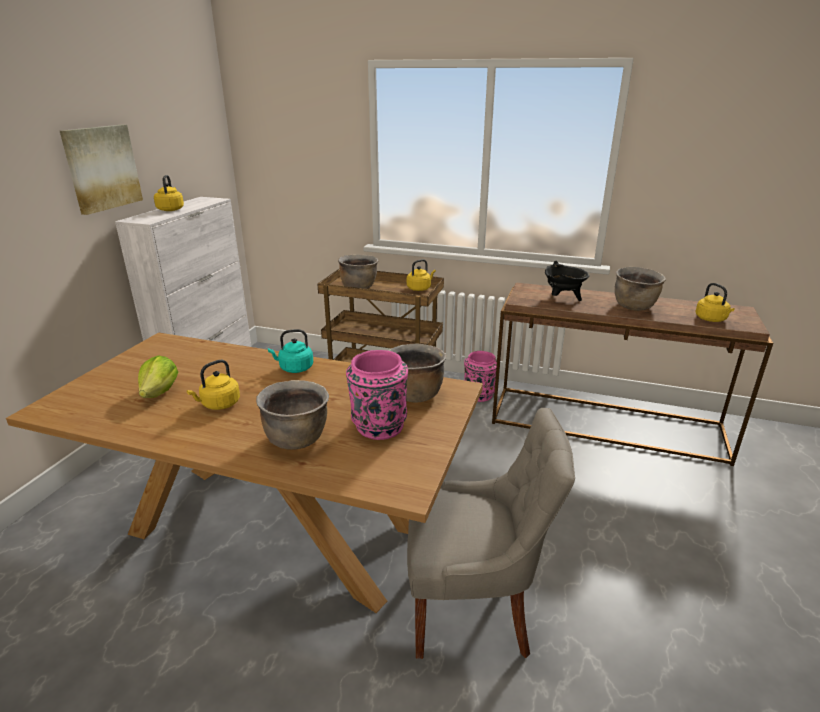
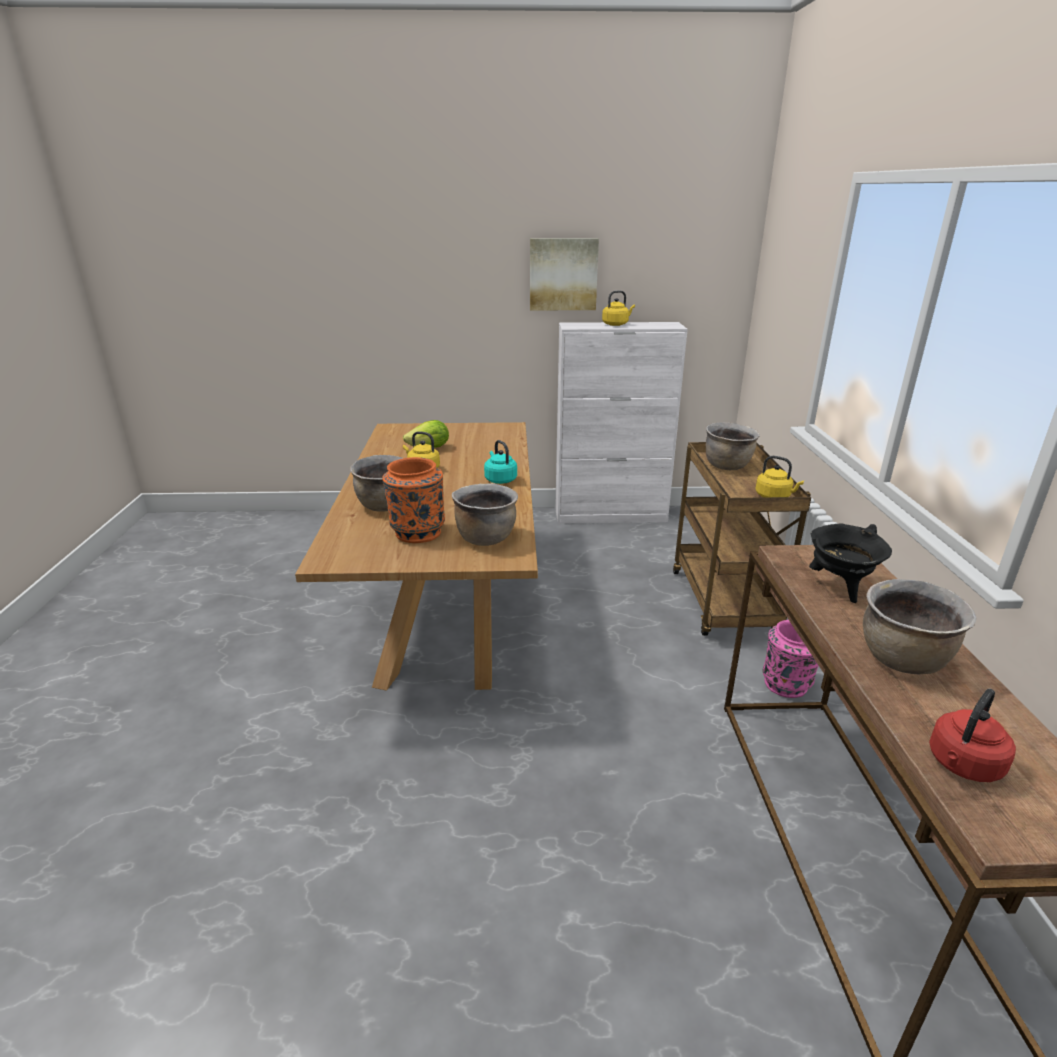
camera: 70 degrees right, 0 degrees up
(378, 427) = (417, 532): pink vase -> orange vase
(473, 608) = (392, 748): grey chair -> none
(711, 319) = (962, 765): yellow kettle -> red kettle

